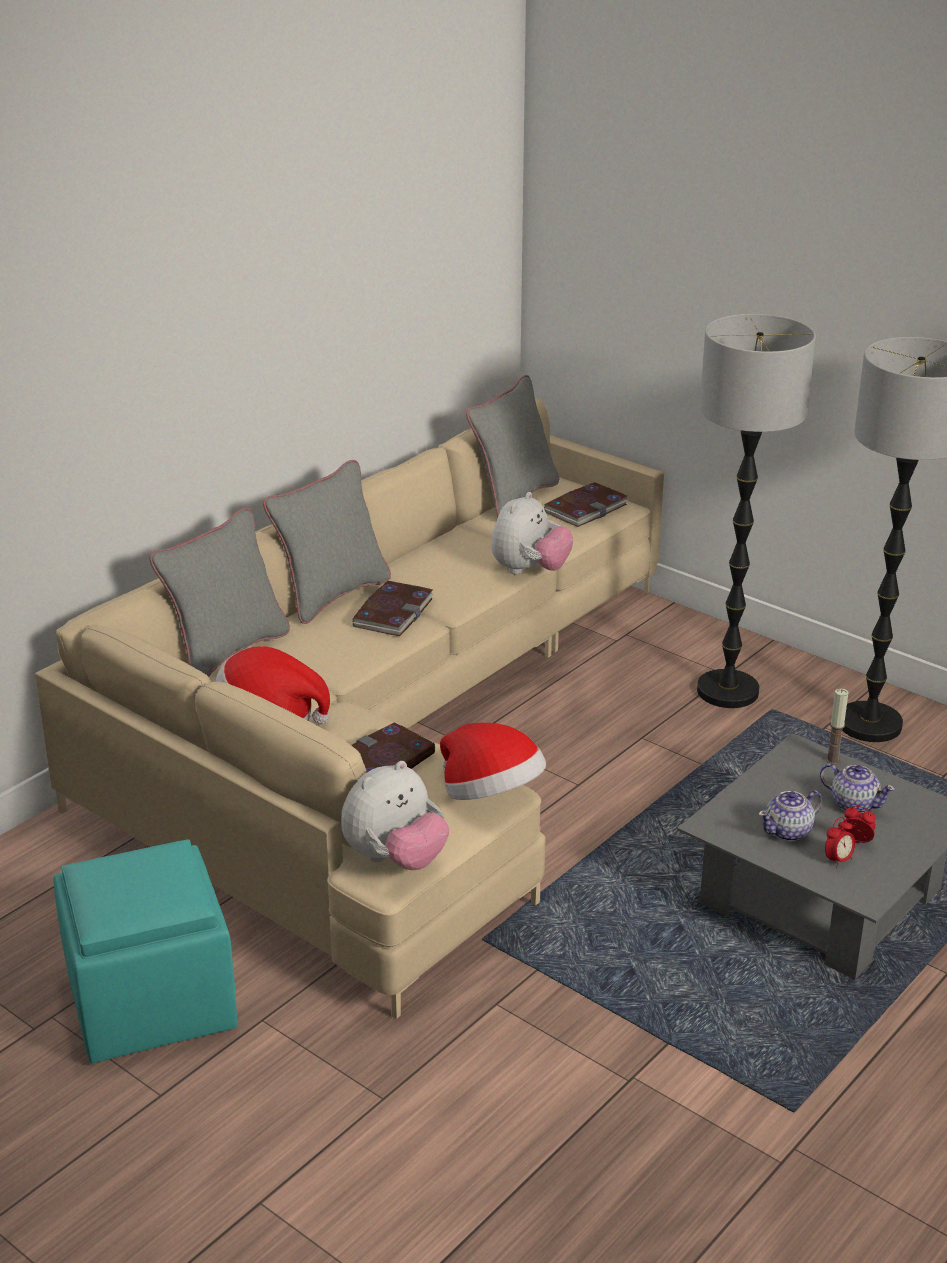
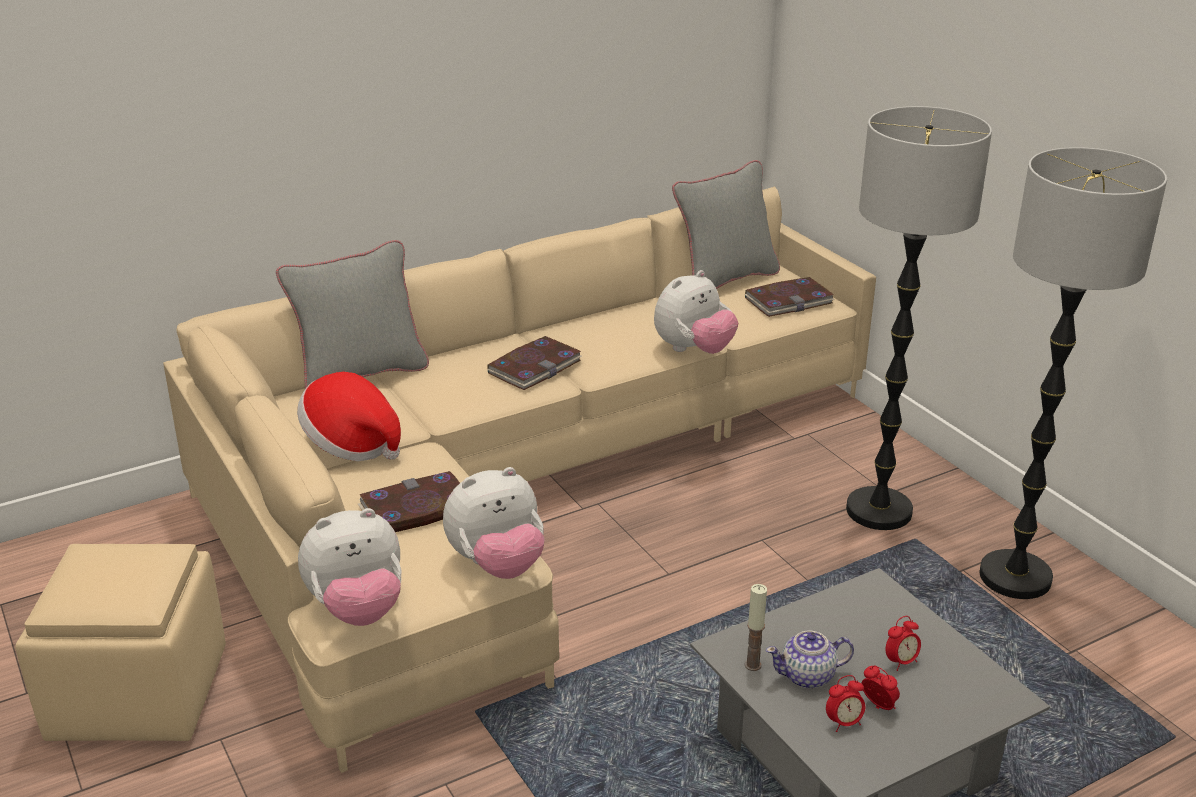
camera: 20 degrees right, 0 degrees up
(153, 1000) = (141, 693): turquoise ottoman -> beige ottoman
(332, 595) = (491, 341): grey pillow -> none
(491, 795) = (497, 565): hat -> plush toy
(832, 760) = (906, 607): candle -> candle (752, 665)
(853, 804) = (901, 662): teapot -> alarm clock

